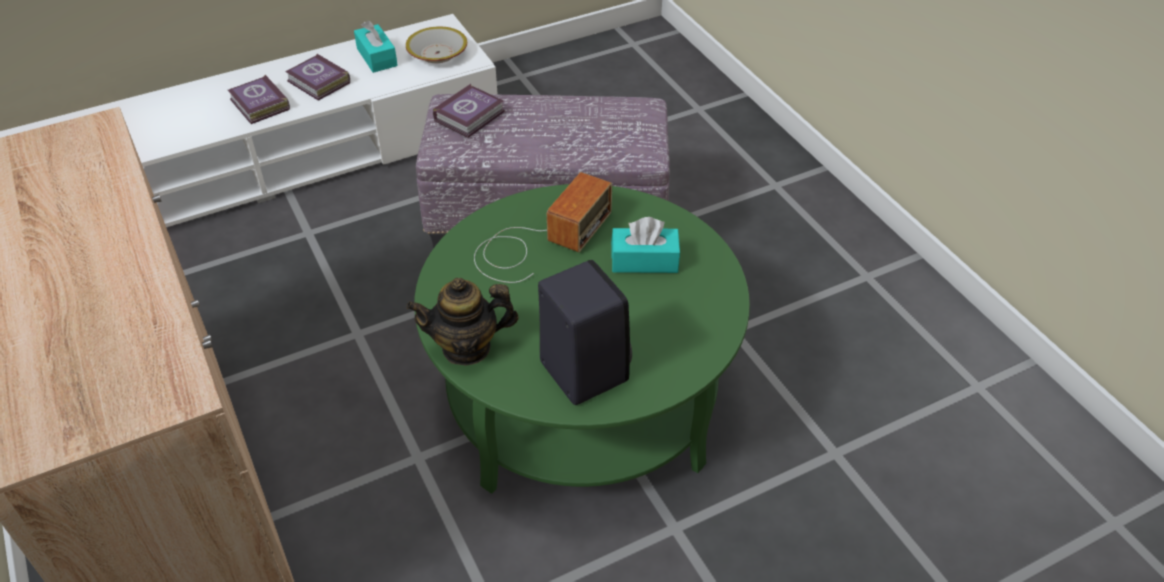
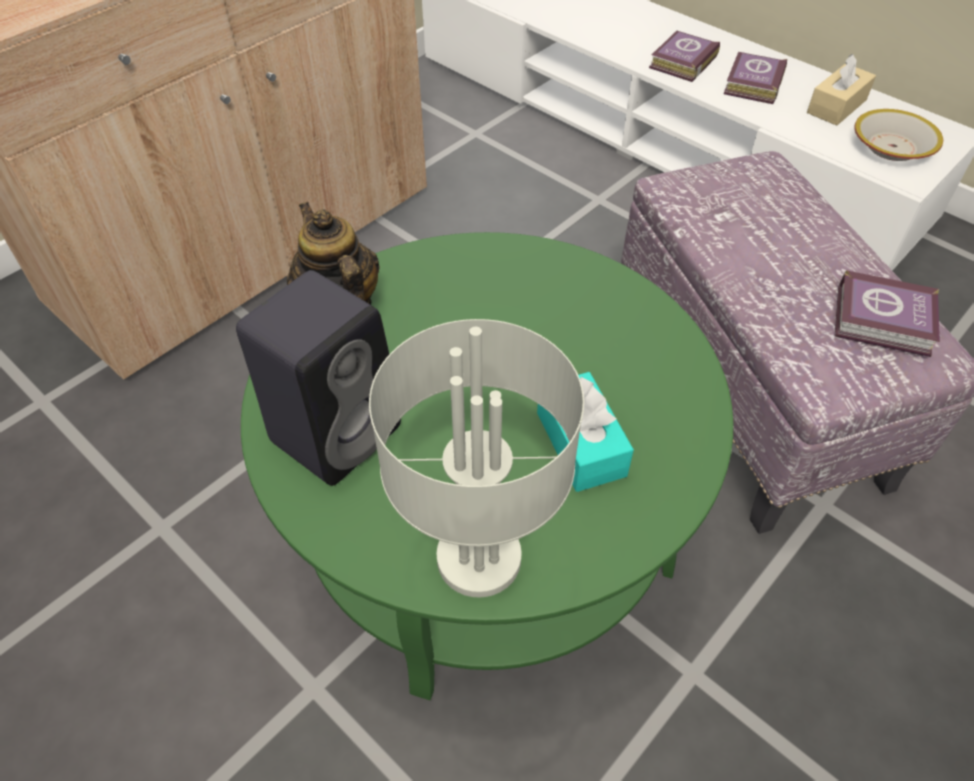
camera: 70 degrees right, 5 degrees up
(377, 57) = (836, 106): turquoise tissue box -> beige tissue box
(471, 116) = (754, 188): book -> book (885, 322)
(539, 242) = (555, 319): radio -> none
(706, 325) = (481, 559): none -> grey table lamp

